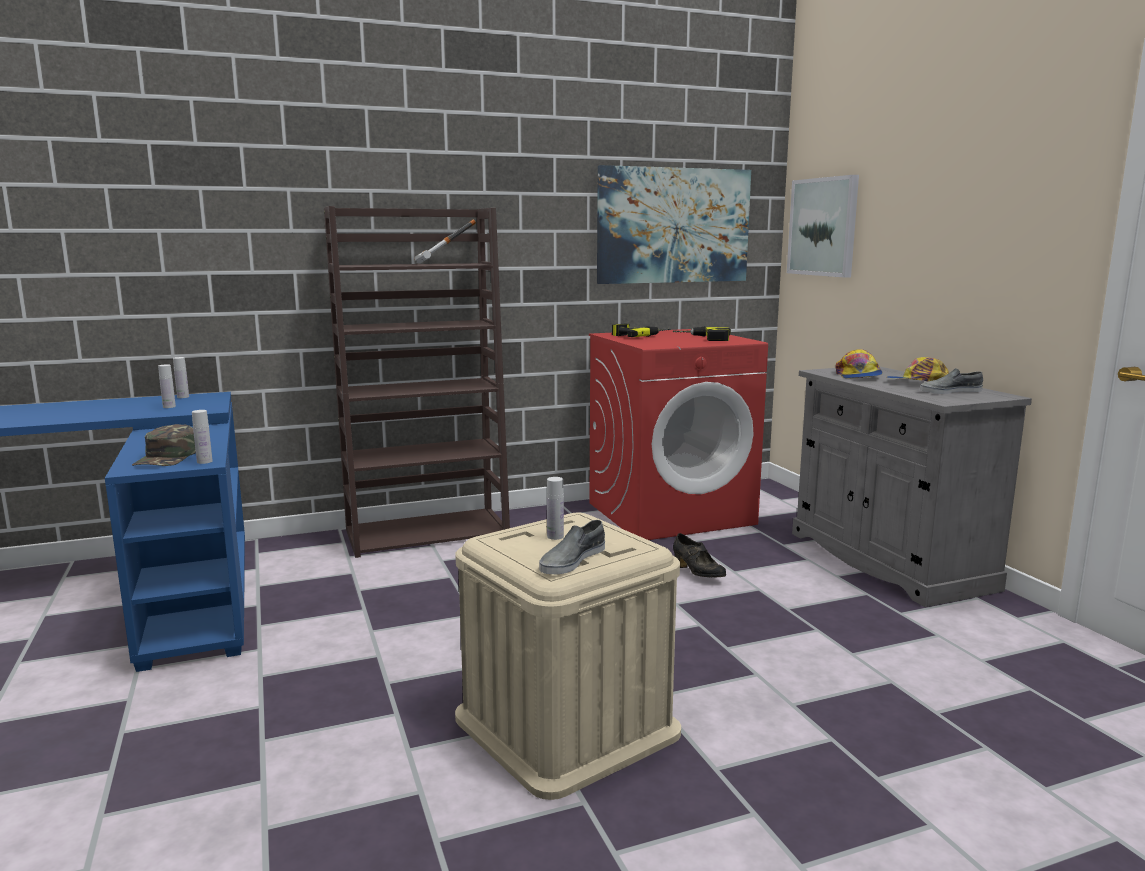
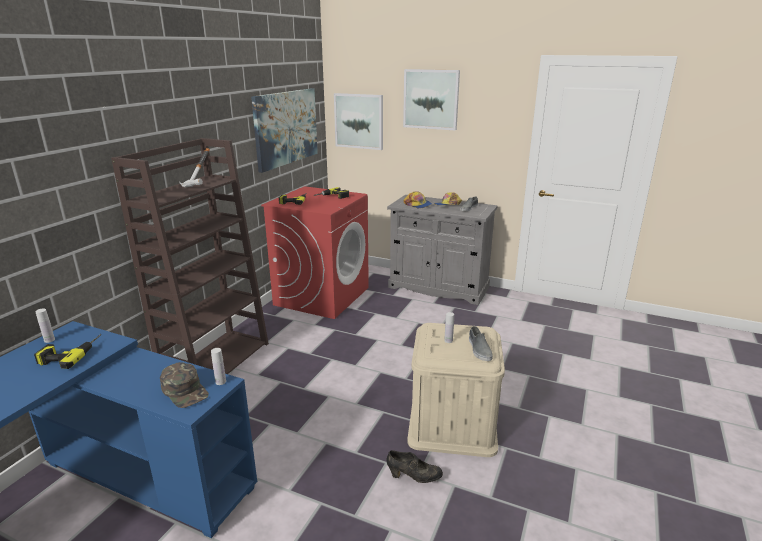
camera: 45 degrees left, 10 degrees up
(169, 407) = (70, 353): white bottle -> power drill
(697, 574) = (385, 325): black shoe -> black shoe (414, 477)
(930, 173) = (431, 99): none -> picture

